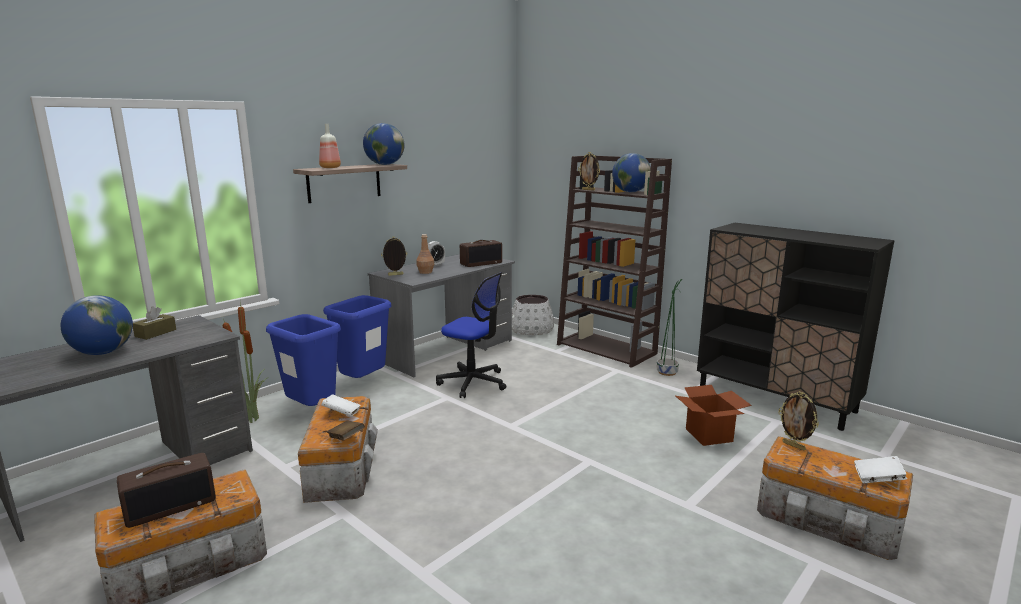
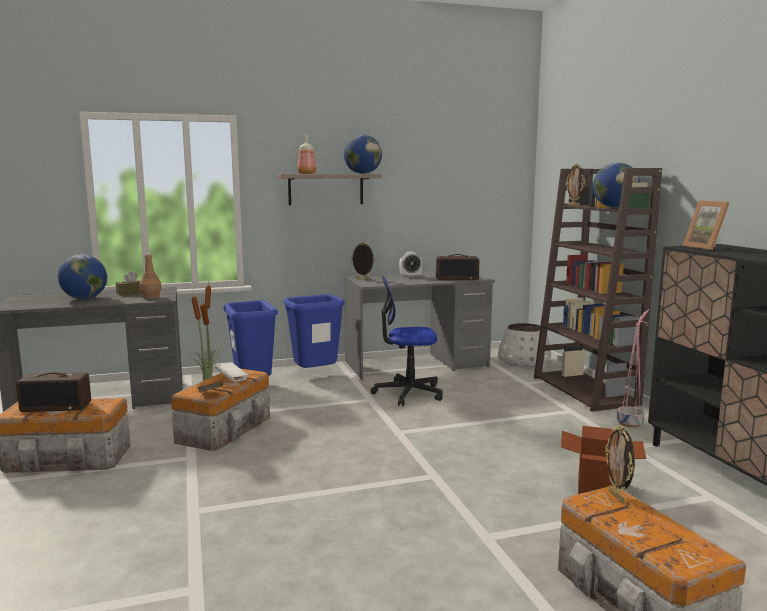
camera: 30 degrees right, 5 degrees down
(425, 272) = (392, 280): brown bottle -> brown bottle (151, 297)
(473, 382) = (408, 393): office chair -> office chair turned 120 degrees clockwise
(667, 372) = (630, 423): green planter -> pink planter
(741, 228) = (706, 248): none -> picture frame
(877, 479) = (677, 551): white book -> none

